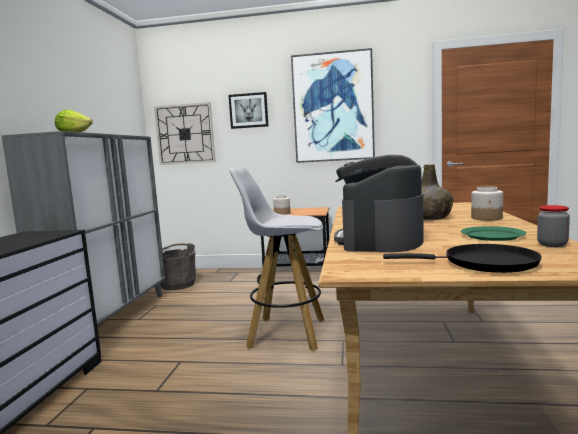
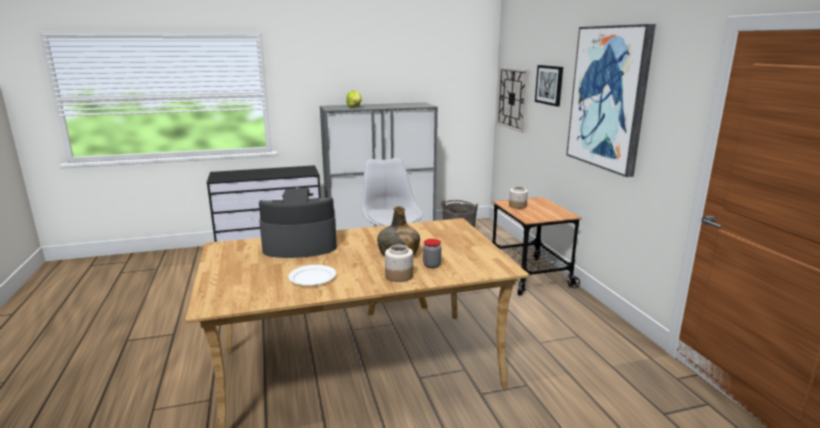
camera: 65 degrees right, 10 degrees up
(484, 263) = (228, 274): black frying pan -> none
(493, 236) = (312, 277): green plate -> white plate
(552, 244) = (278, 295): jar -> jar (432, 265)

